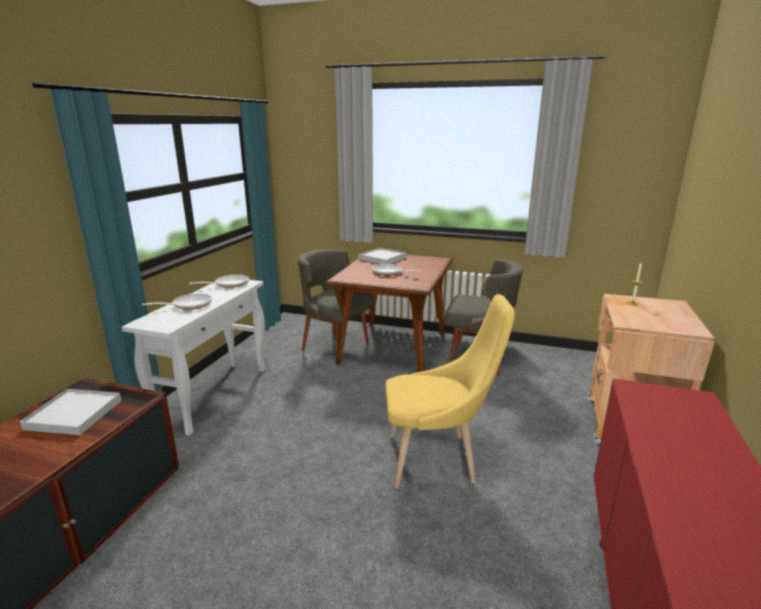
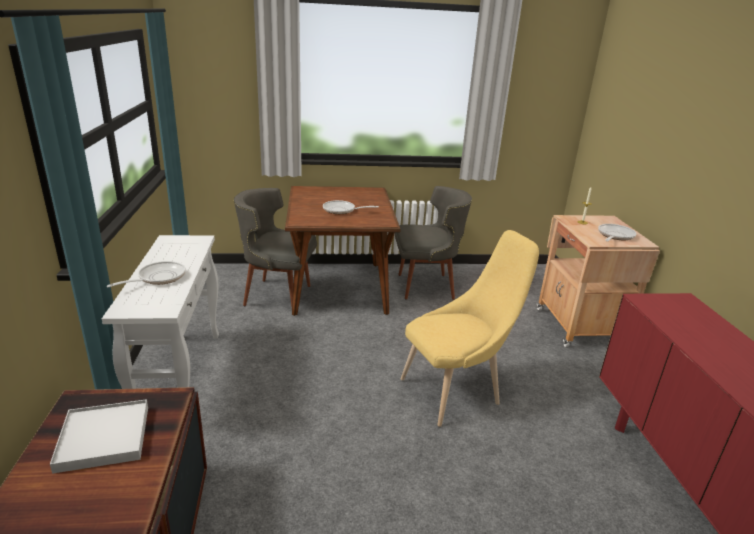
camera: 25 degrees left, 5 degrees up
(229, 284) = (177, 244): frying pan -> frying pan (614, 236)
(382, 258) = (316, 193): white tray -> none

